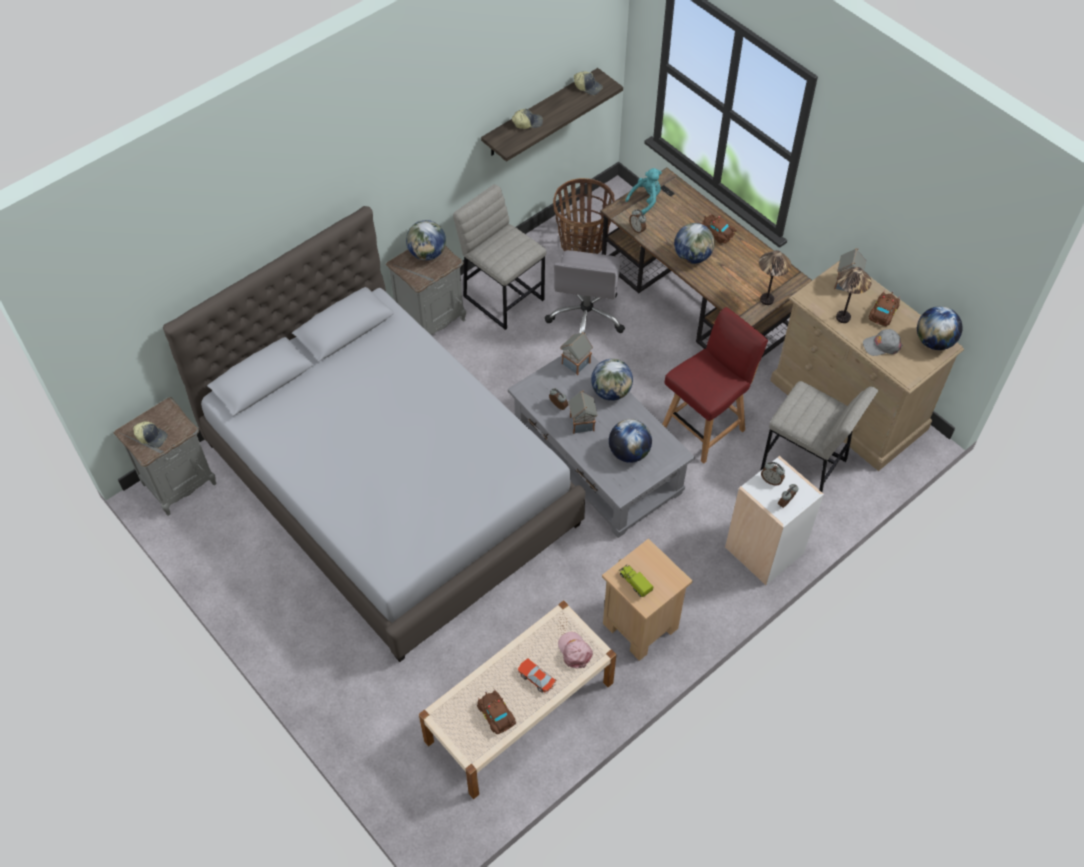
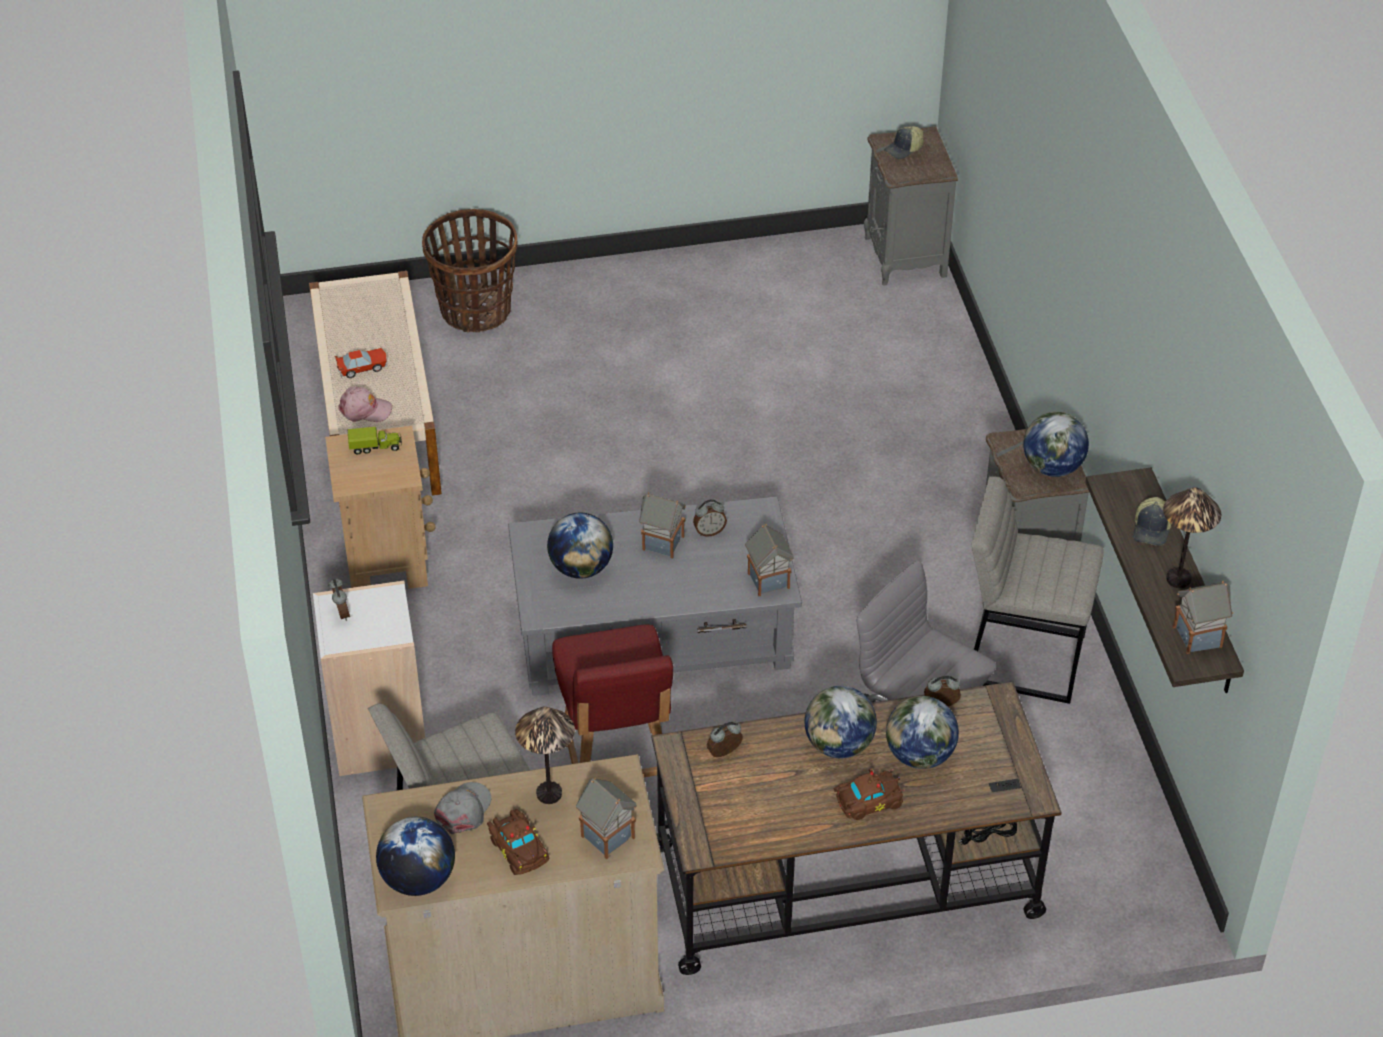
camera: 120 degrees right, 10 degrees down
(390, 482) = (771, 426): grey bed -> none
(496, 715) = (350, 322): brown toy car -> none
(502, 297) = (1022, 658): grey chair -> grey chair turned 150 degrees counterclockwise
(582, 242) = (1080, 805): basket -> basket (475, 310)
(588, 87) = (1198, 636): cap -> toy house
(611, 392) = (692, 595): globe -> globe (919, 755)
(646, 200) = (999, 747): turquoise plush toy -> none
(767, 300) = (688, 791): table lamp -> table lamp (1177, 579)
(771, 480) = (385, 617): alarm clock -> alarm clock (725, 753)

